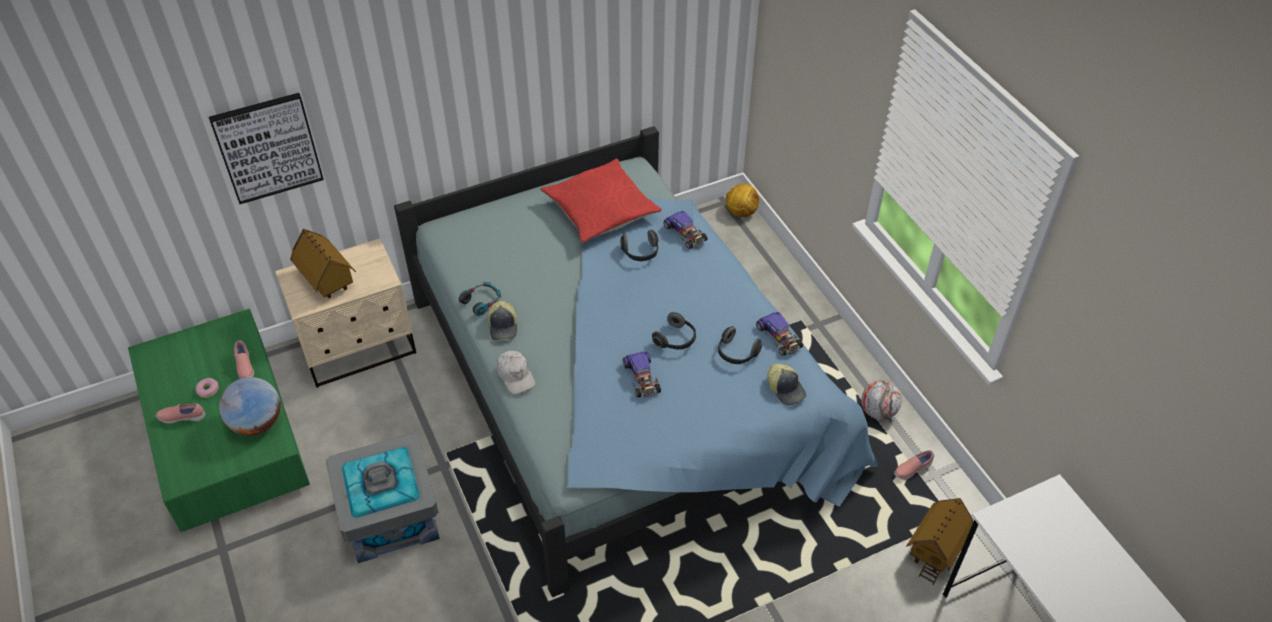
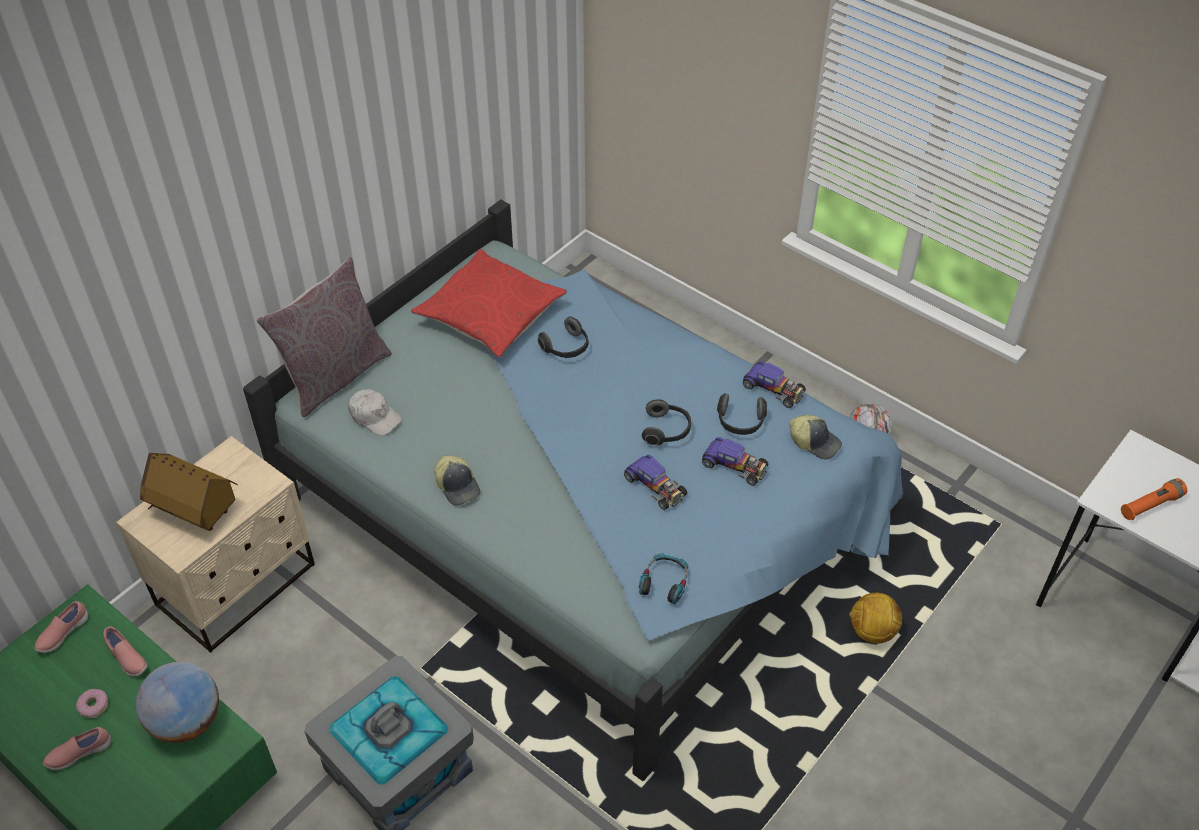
camera: 25 degrees left, 0 degrees up
(267, 147) = (87, 359): picture -> none
(467, 219) = (335, 376): none -> grey pillow
(481, 301) = (413, 466): headphones -> headphones (664, 582)
(515, 375) = (508, 537): white cap -> white cap (374, 416)
(685, 233) = (603, 309): toy car -> toy car (734, 466)
(741, 212) = (600, 275): football -> football (872, 632)
(912, 469) = (933, 488): pink shoe -> pink shoe (63, 633)
(935, 550) = (1003, 563): toy house -> none
(1035, 541) = (1150, 505): none -> orange flashlight

